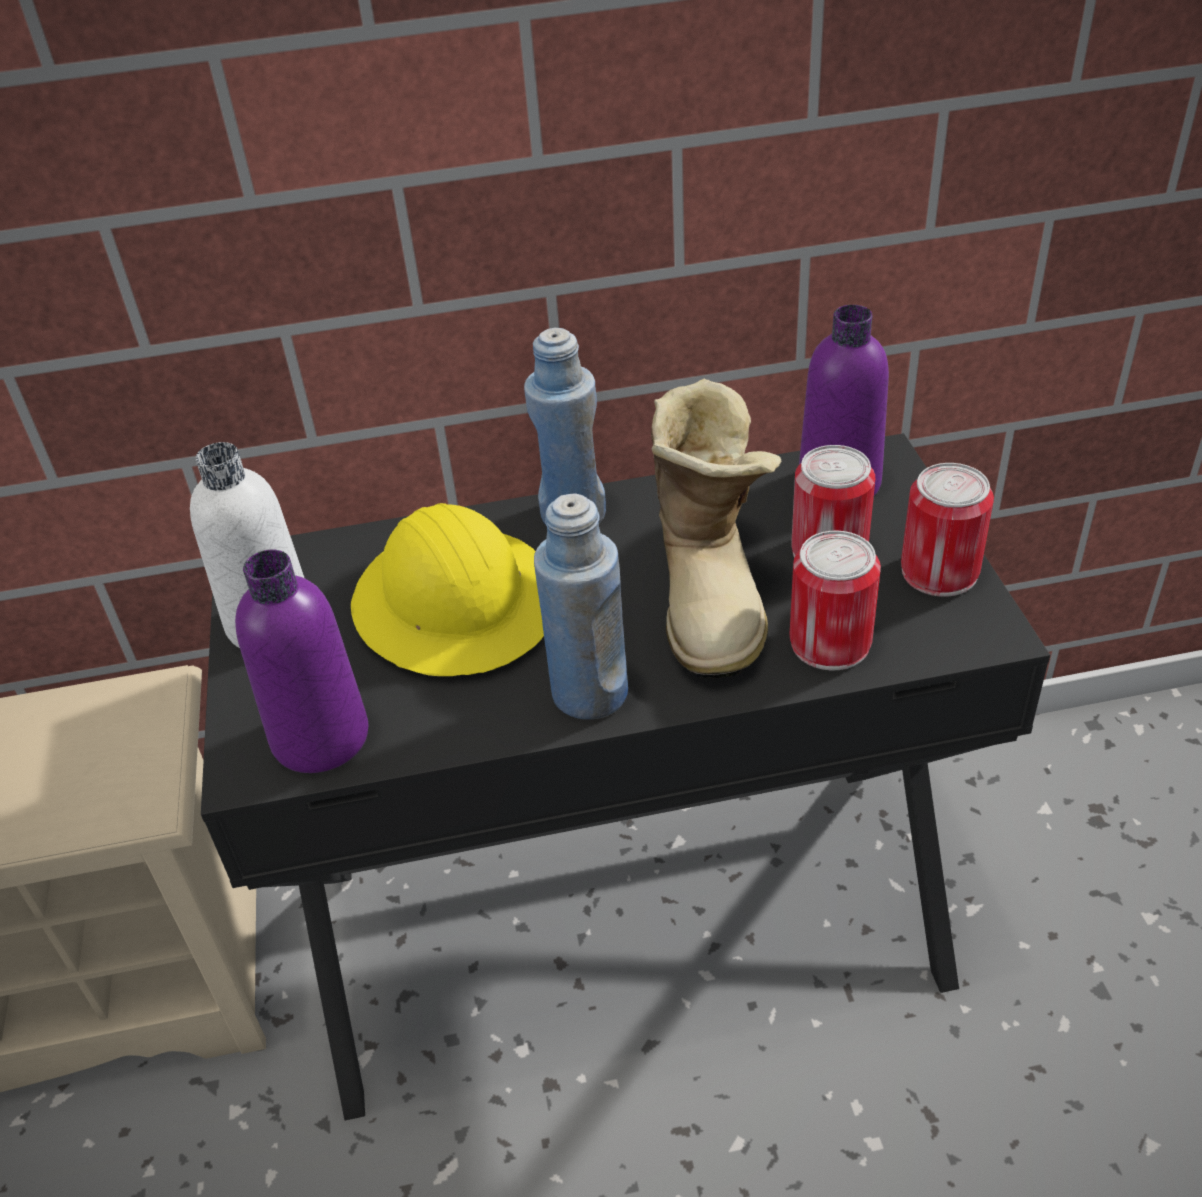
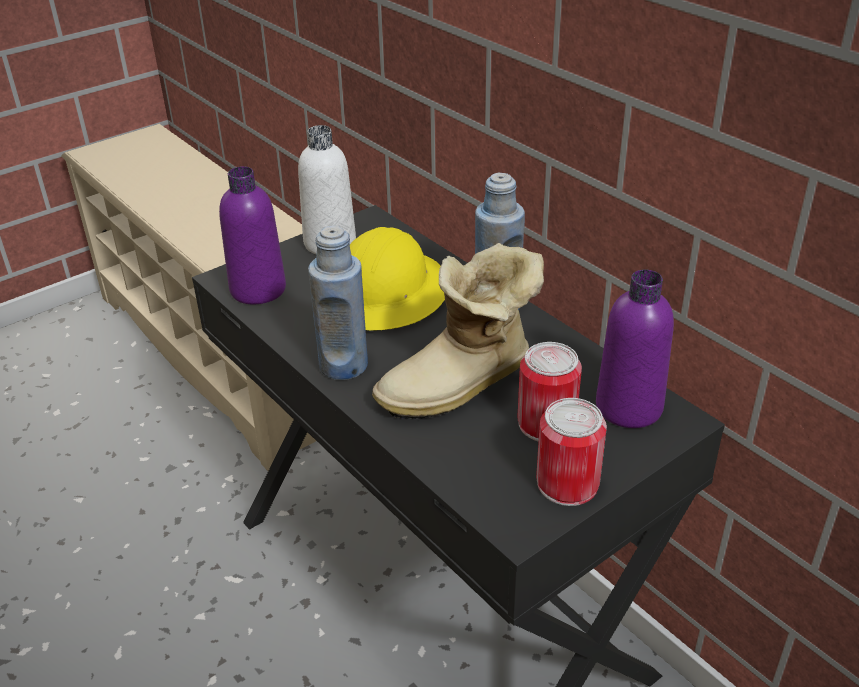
camera: 60 degrees right, 5 degrees down
(830, 642) = (452, 449): can -> none

